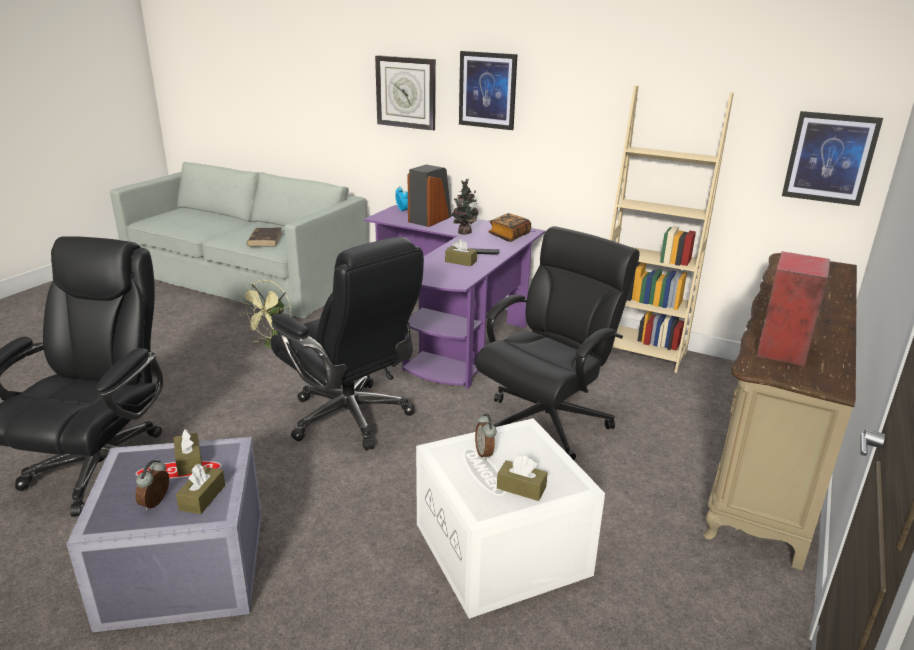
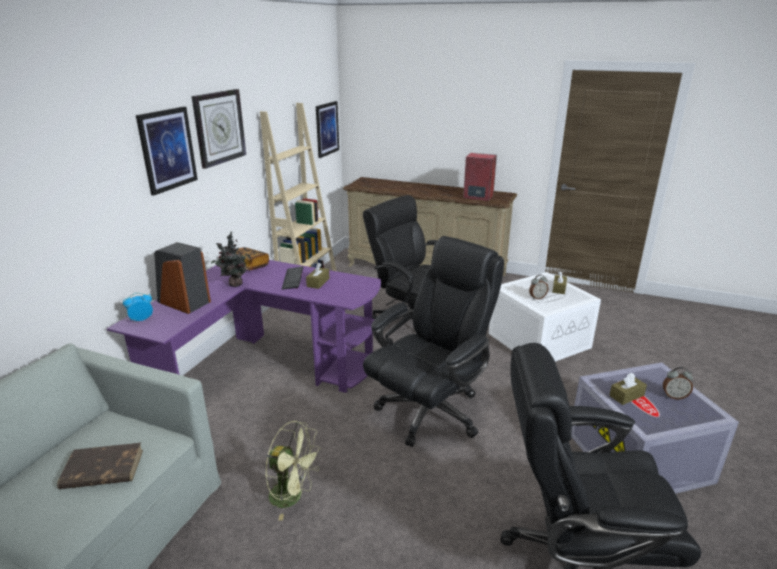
camera: 95 degrees left, 0 degrees up
(202, 497) = (652, 380): brown tissue box -> none
(406, 92) = (85, 184): wall clock -> wall clock (219, 127)

